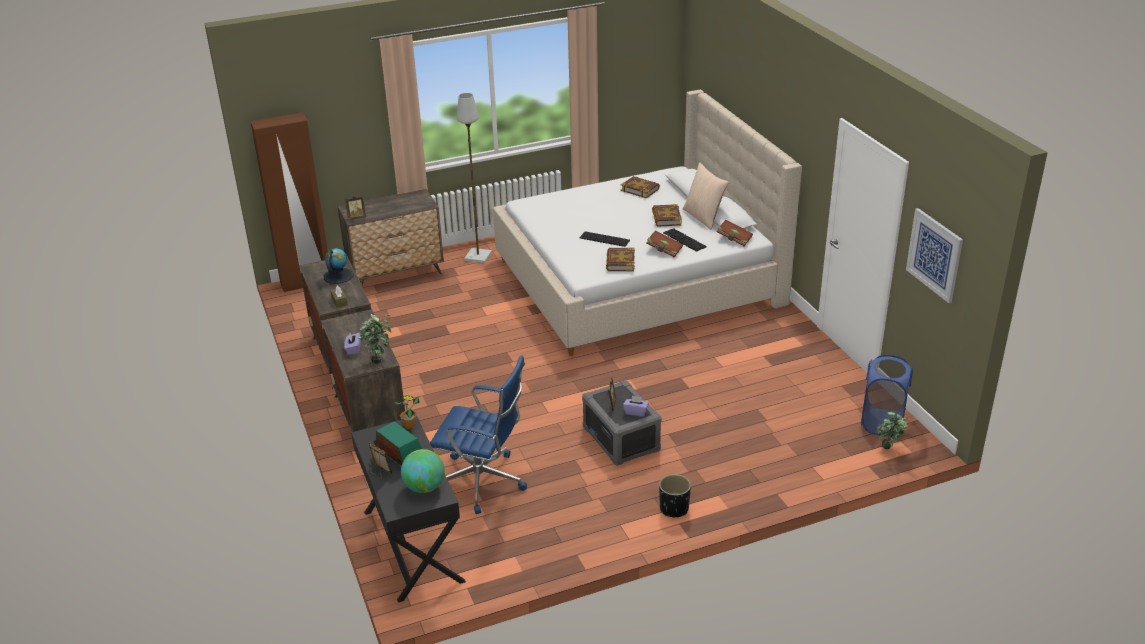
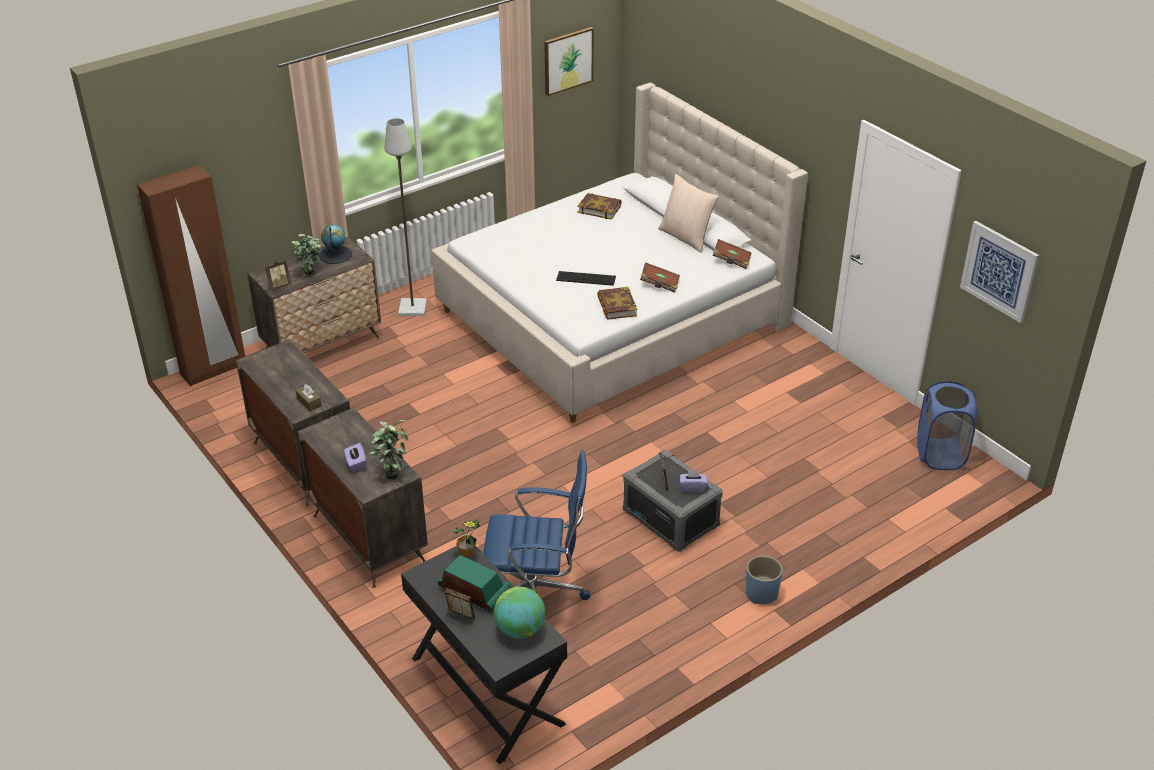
camera: 15 degrees left, 5 degrees up
(338, 276) = (292, 368): globe -> globe (335, 255)
(634, 66) = (568, 61): none -> picture
(666, 218) = (645, 243): book -> none
(674, 509) = (761, 594): black planter -> blue planter
(684, 240) = (677, 268): keyboard -> none
(889, 451) = (959, 487): potted plant -> potted plant (311, 276)

